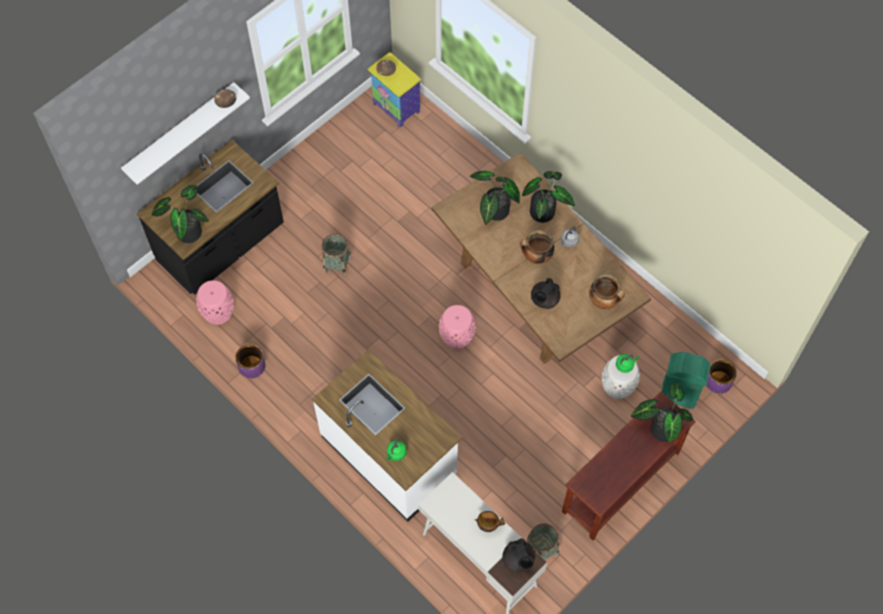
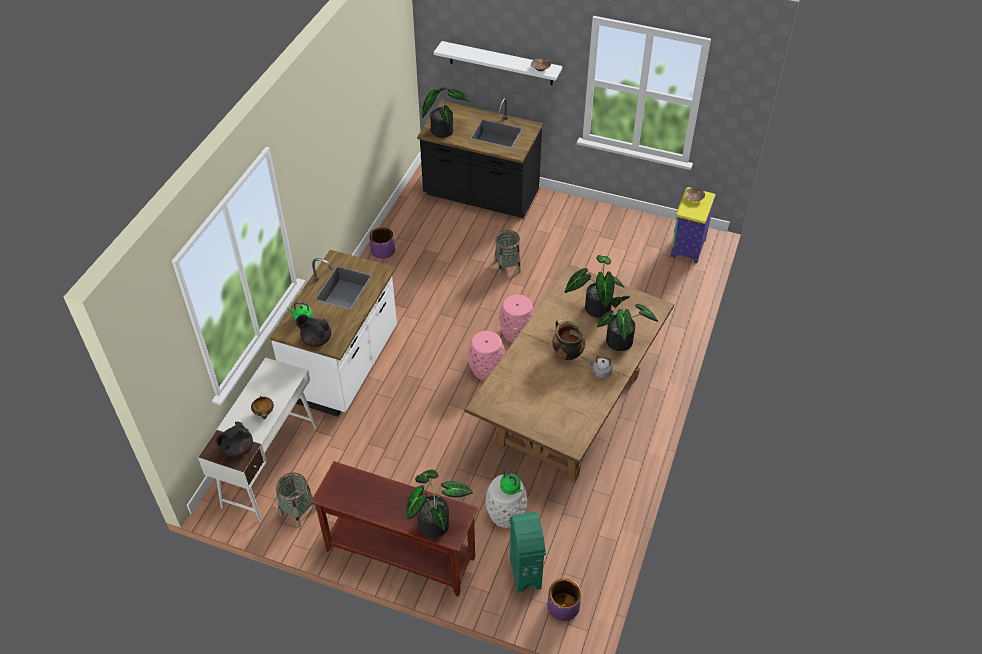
camera: 65 degrees right, 15 degrees down
(218, 312) = (420, 215): pink stool -> pink stool (516, 333)
(544, 300) = (524, 375): black teapot -> black teapot (316, 339)
(604, 301) = (551, 422): cooking pot -> none

